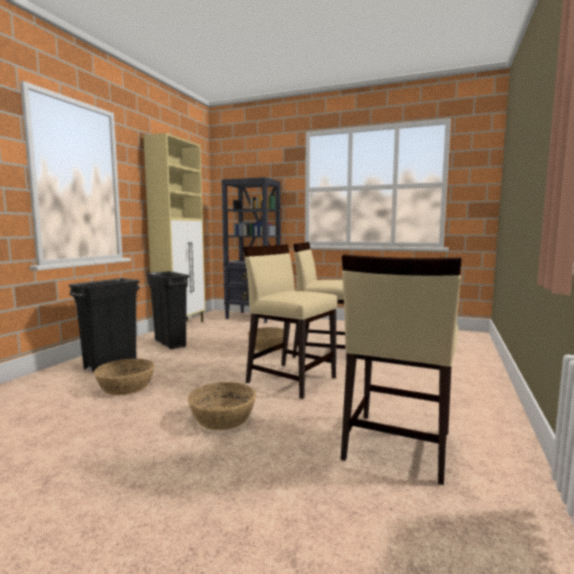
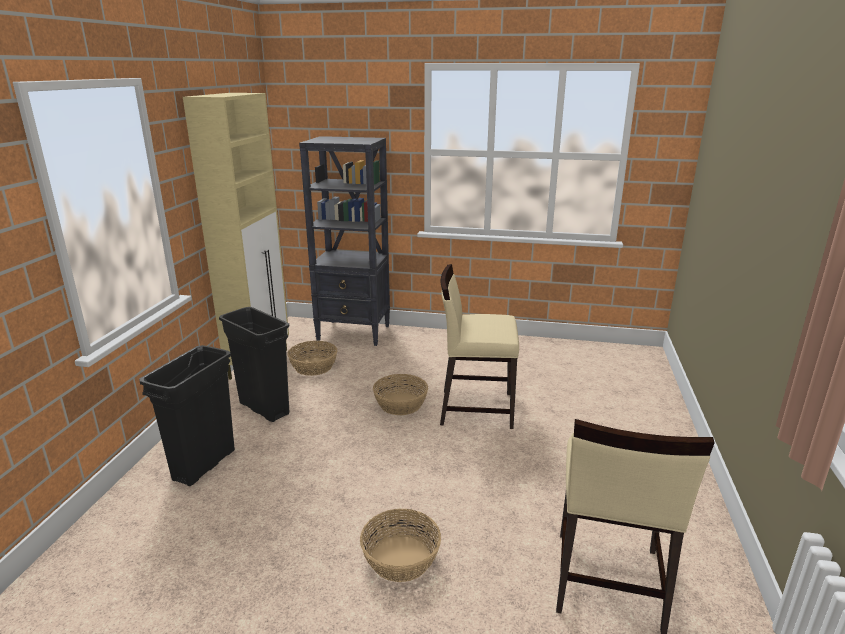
camera: 10 degrees left, 15 degrees up
(126, 386) = (250, 512): basket -> basket (313, 367)
(291, 379) = (454, 472): beige chair -> none

